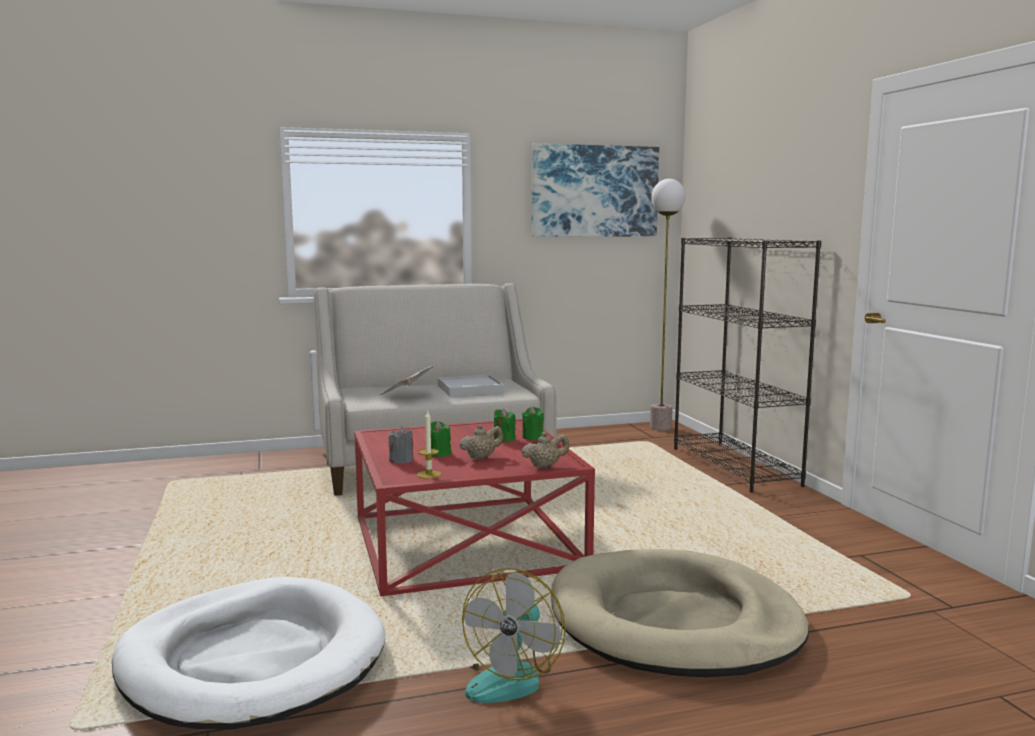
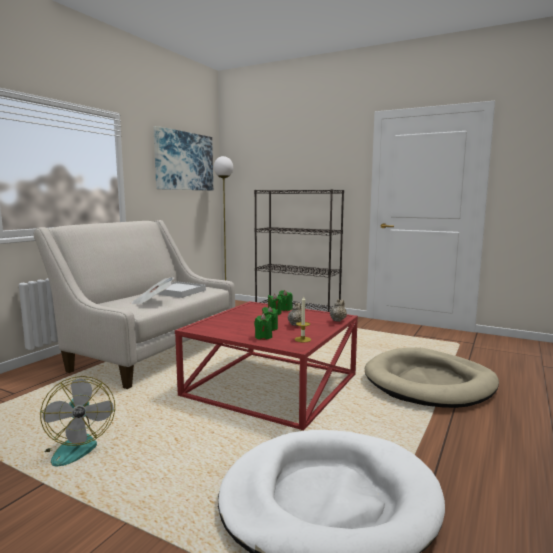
camera: 45 degrees left, 0 degrees up
(401, 460) = (263, 337): grey candle -> green candle
(510, 676) = (441, 434): fan -> fan (74, 446)

